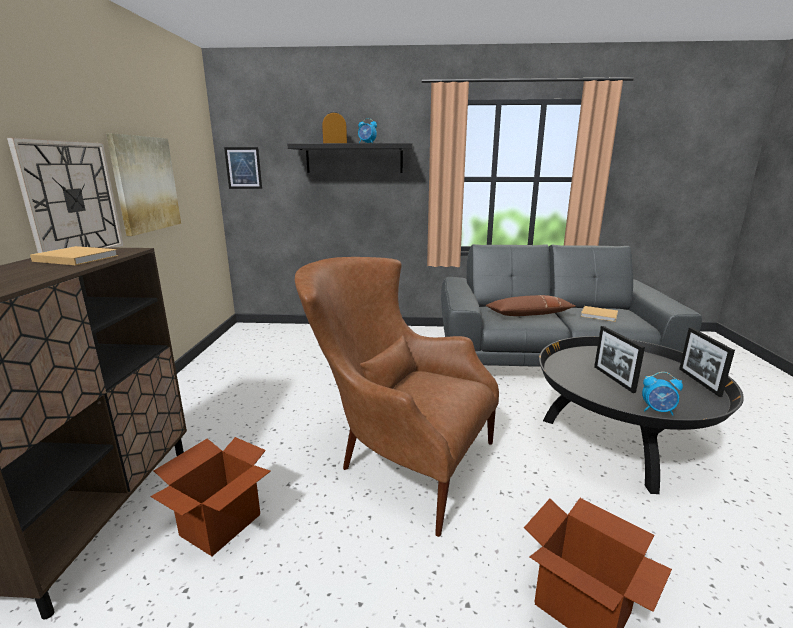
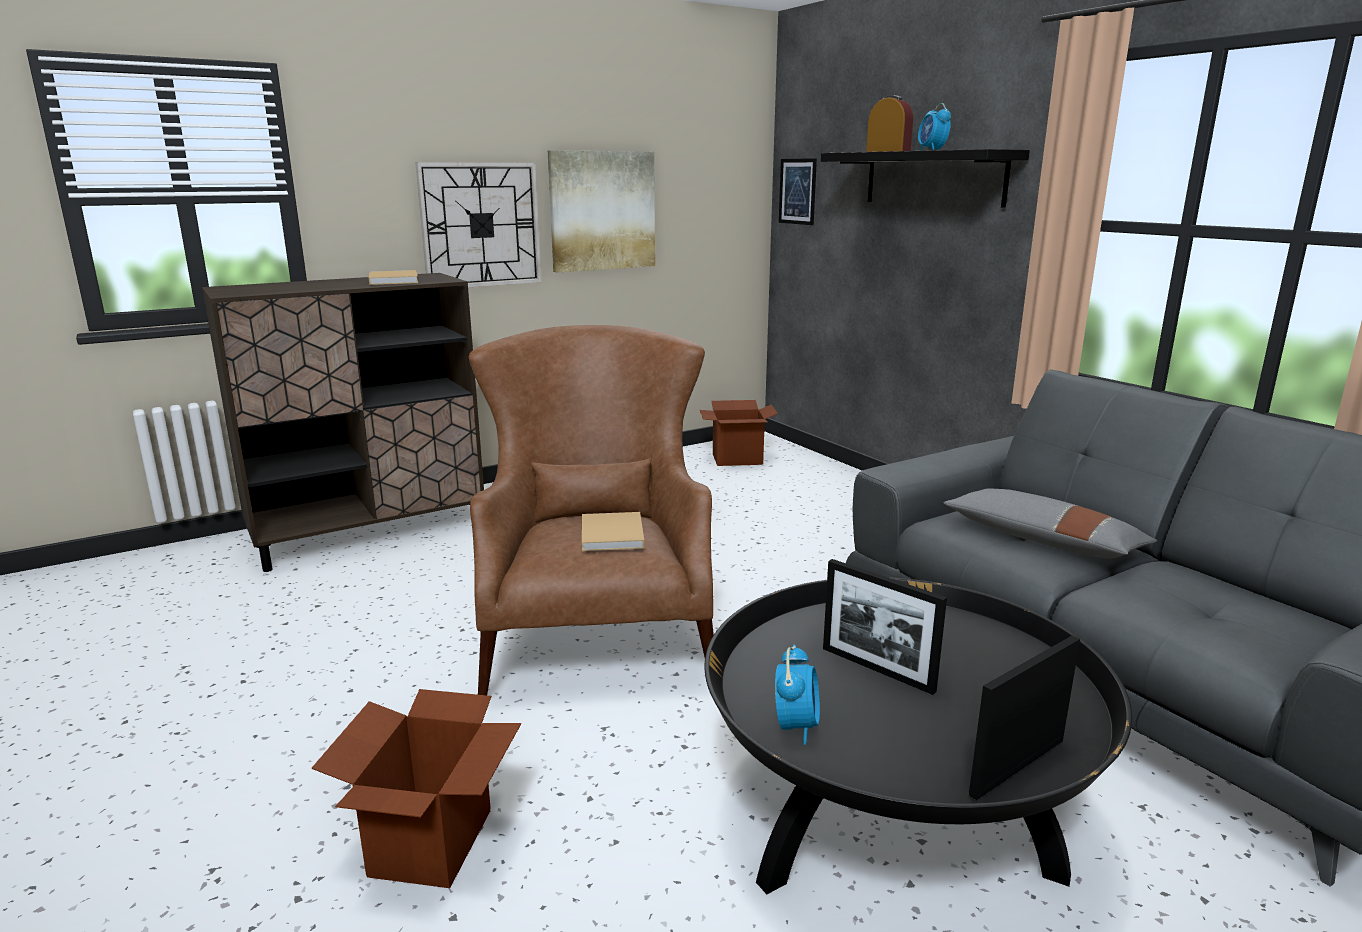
camera: 55 degrees right, 0 degrees up
(220, 525) = (399, 586): cardboard box -> cardboard box (737, 459)
(529, 314) = (1043, 541): brown pillow -> grey pillow
(600, 315) = (1204, 604): beige book -> beige book (612, 535)
(613, 379) = (877, 669): picture frame -> picture frame turned 90 degrees counterclockwise
(657, 411) = (796, 726): alarm clock -> alarm clock turned 150 degrees counterclockwise

